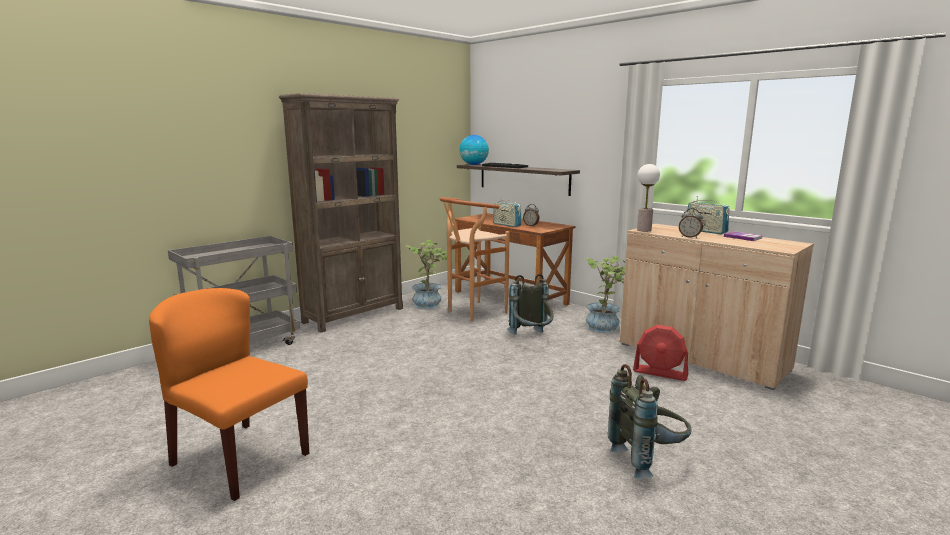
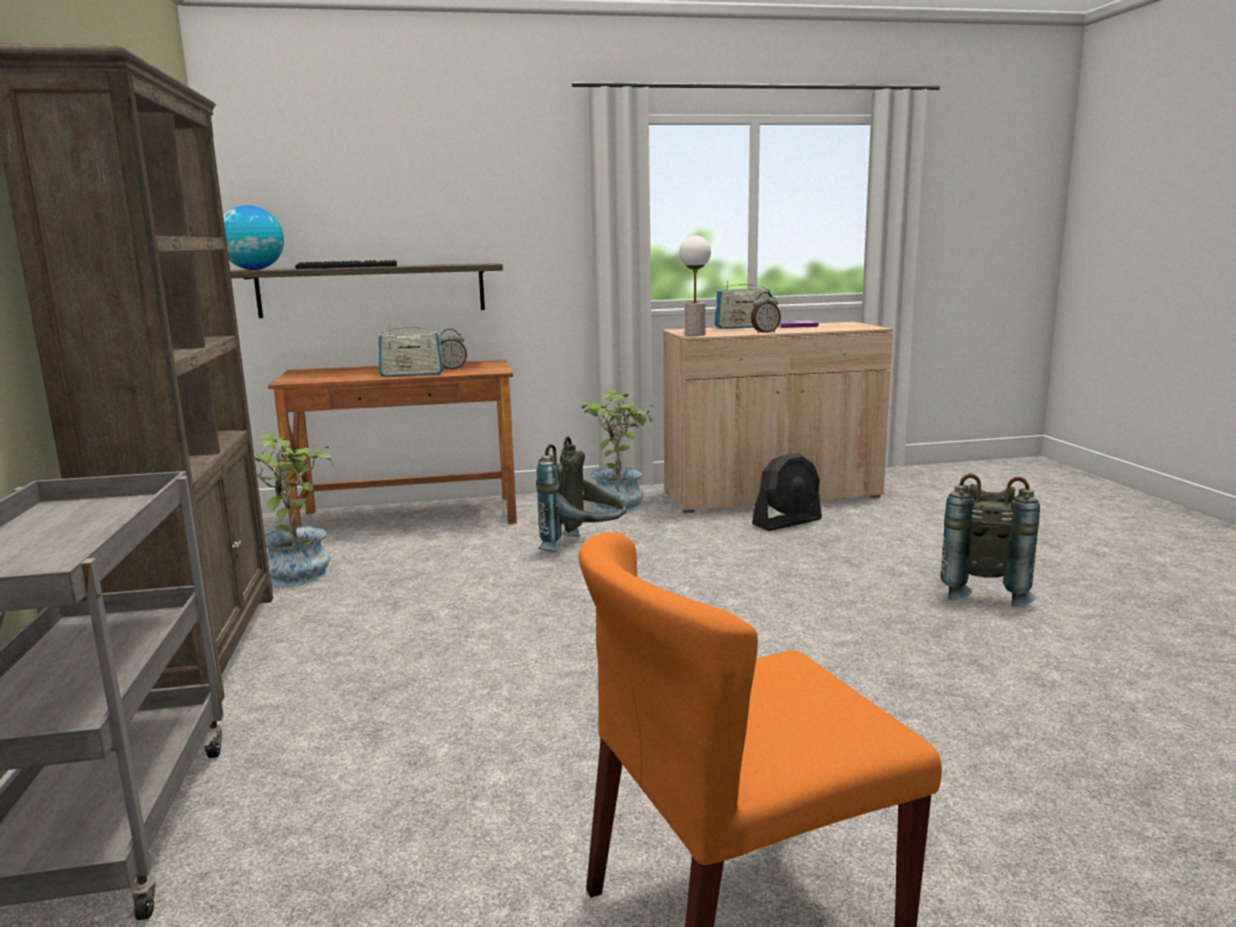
camera: 55 degrees left, 0 degrees up
(472, 313) = (414, 555): brown stool -> none
(660, 373) = (787, 522): red fan -> black fan

